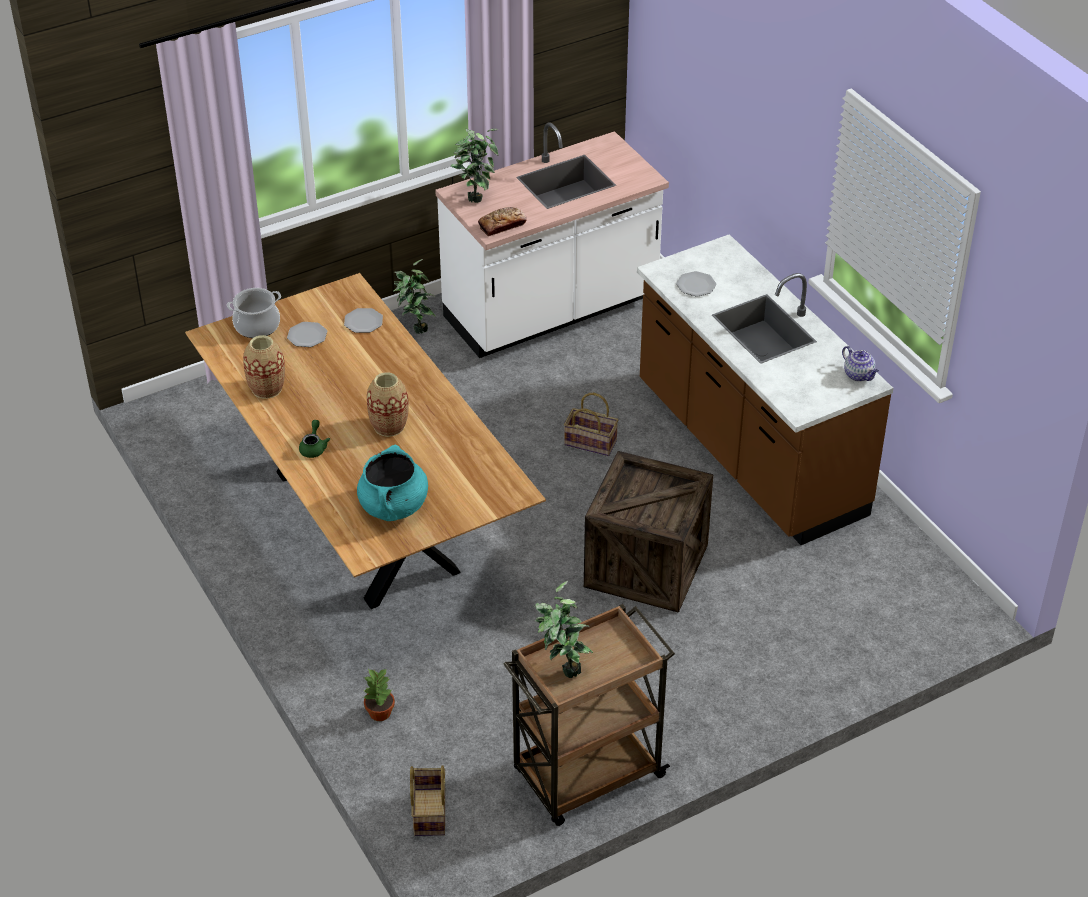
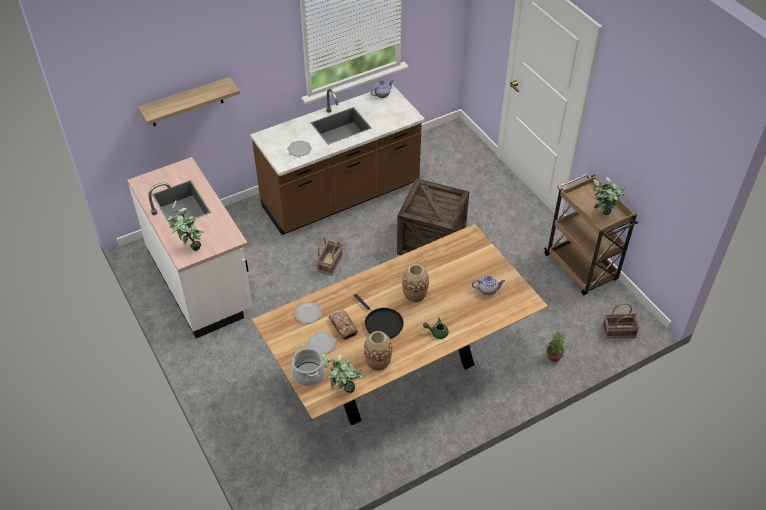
camera: 90 degrees left, 5 degrees up
(337, 392) = (381, 323): none -> black frying pan
(393, 506) = (487, 290): turquoise cooking pot -> teapot
(415, 327) = (206, 353): potted plant -> potted plant (343, 393)
(502, 225) = (226, 234): bread -> bread (343, 326)
(710, 117) = (186, 102): none -> shelf

